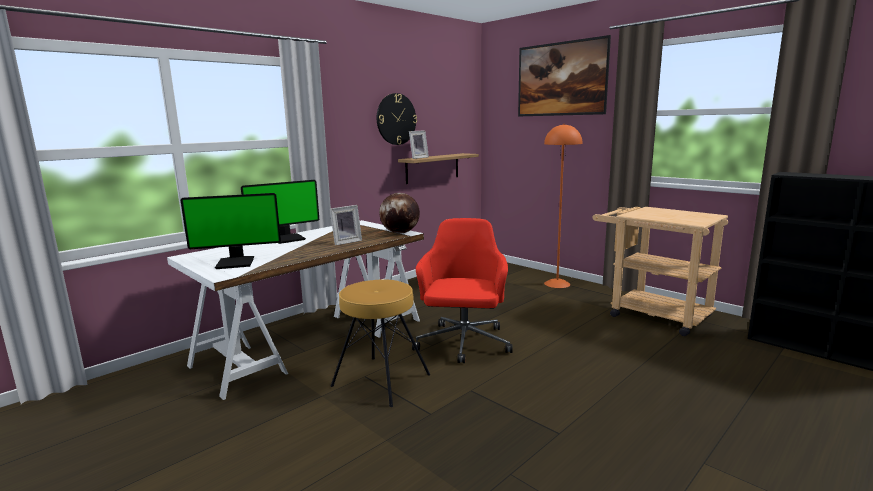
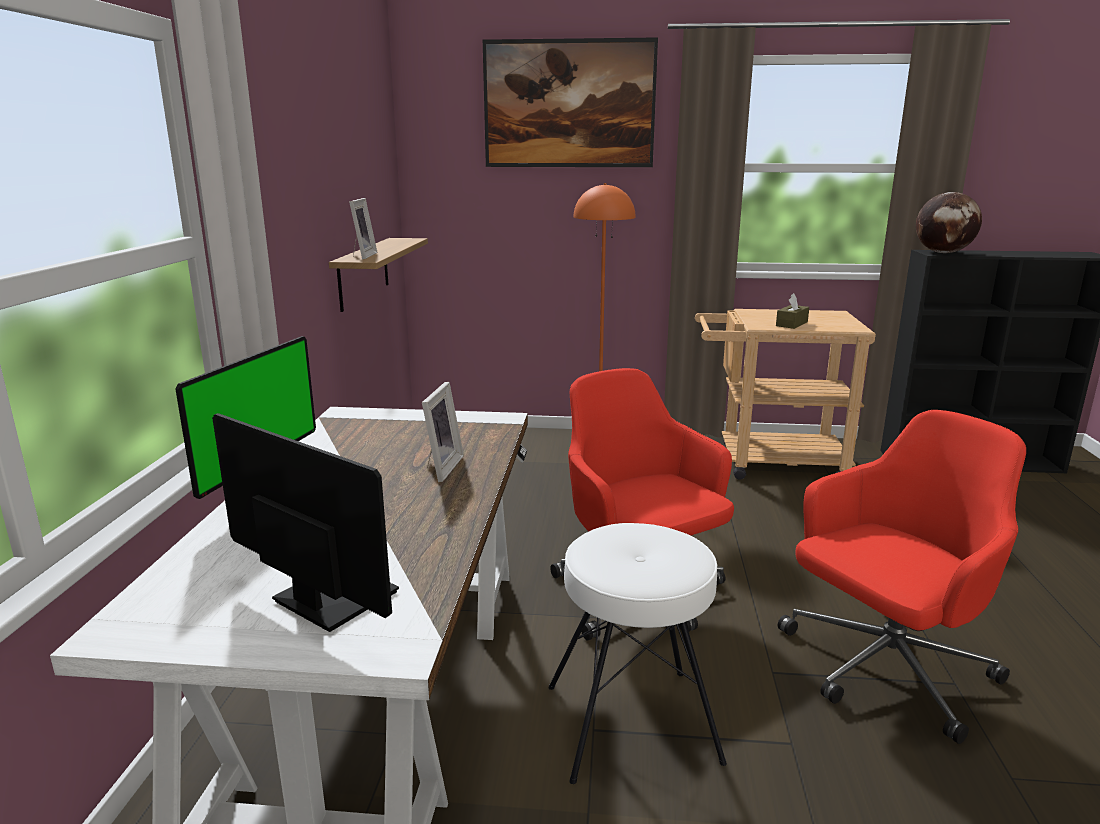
camera: 40 degrees left, 5 degrees up
(236, 262) = (330, 599): monitor -> monitor turned 90 degrees counterclockwise
(381, 380) = (632, 724): brown stool -> white stool
(396, 119) = (320, 176): wall clock -> none
(400, 233) = (488, 421): globe -> globe (943, 253)
(530, 412) = (884, 669): none -> red office chair
(655, 216) = (791, 324): none -> brown tissue box

